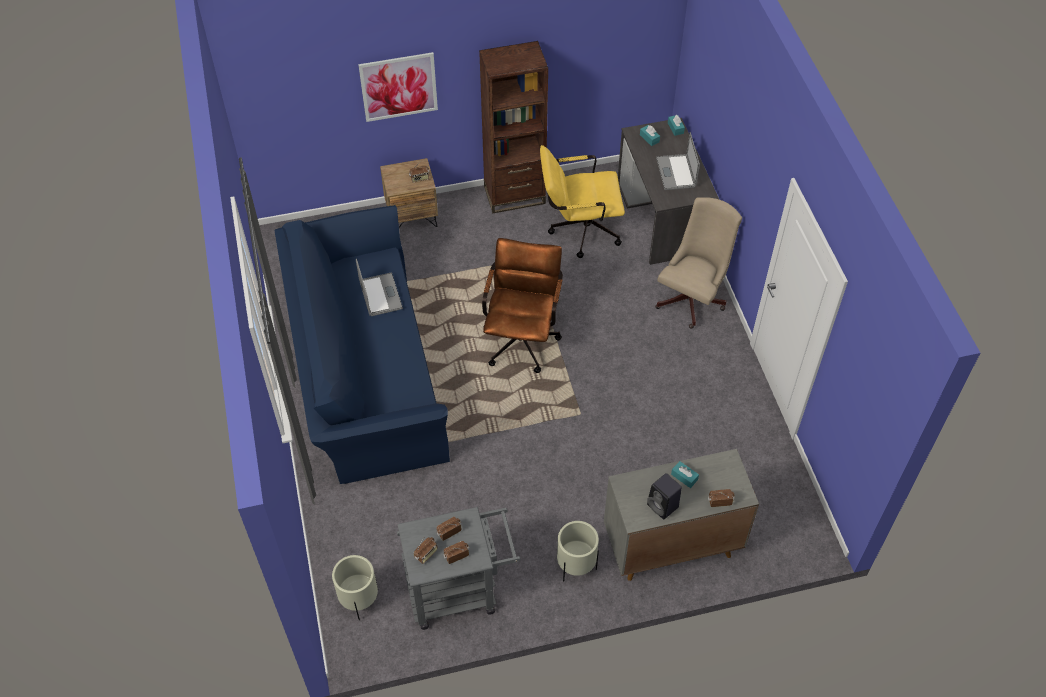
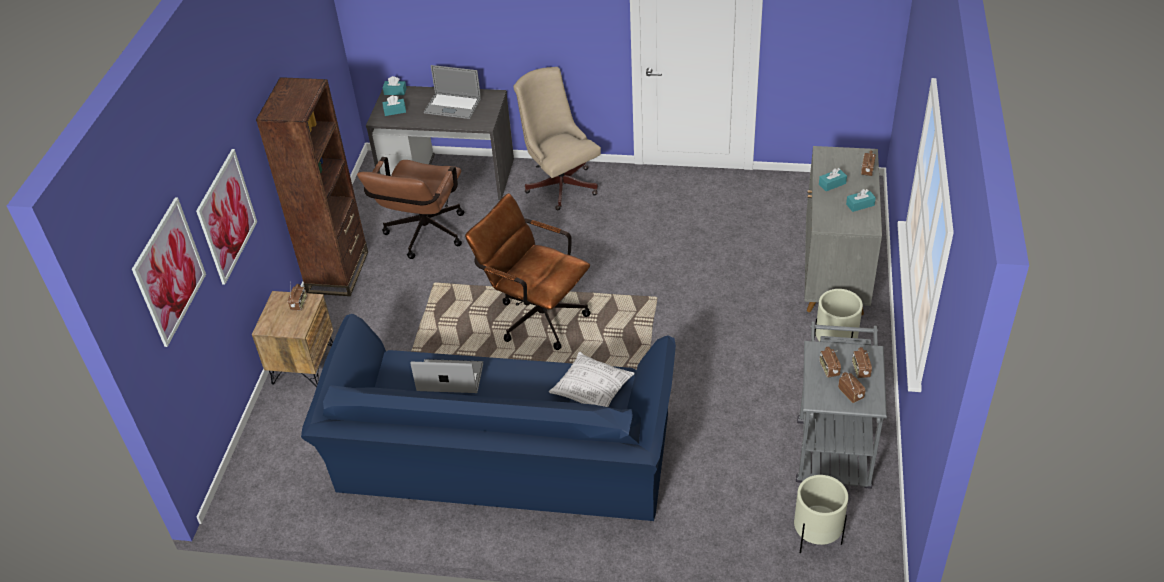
camera: 65 degrees left, 10 degrees down
(302, 80) = (169, 271): none -> picture
(400, 386) = (591, 390): none -> pillow
(579, 230) = (423, 237): yellow office chair -> brown office chair
(663, 506) = (860, 205): black speaker -> turquoise tissue box

